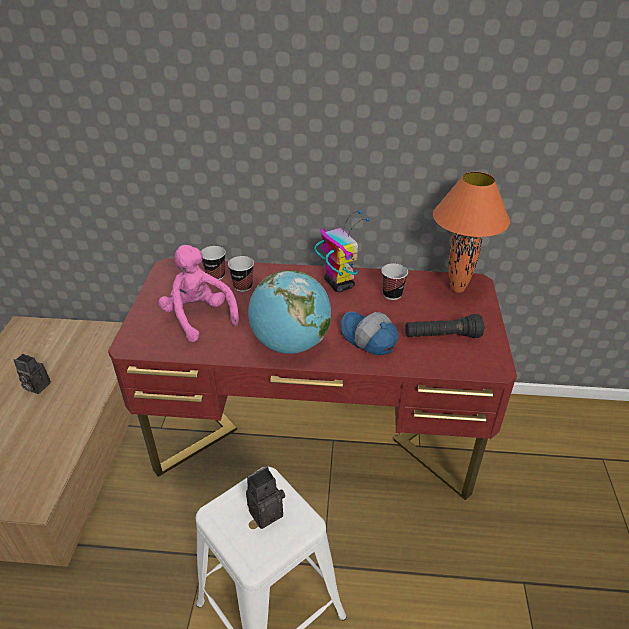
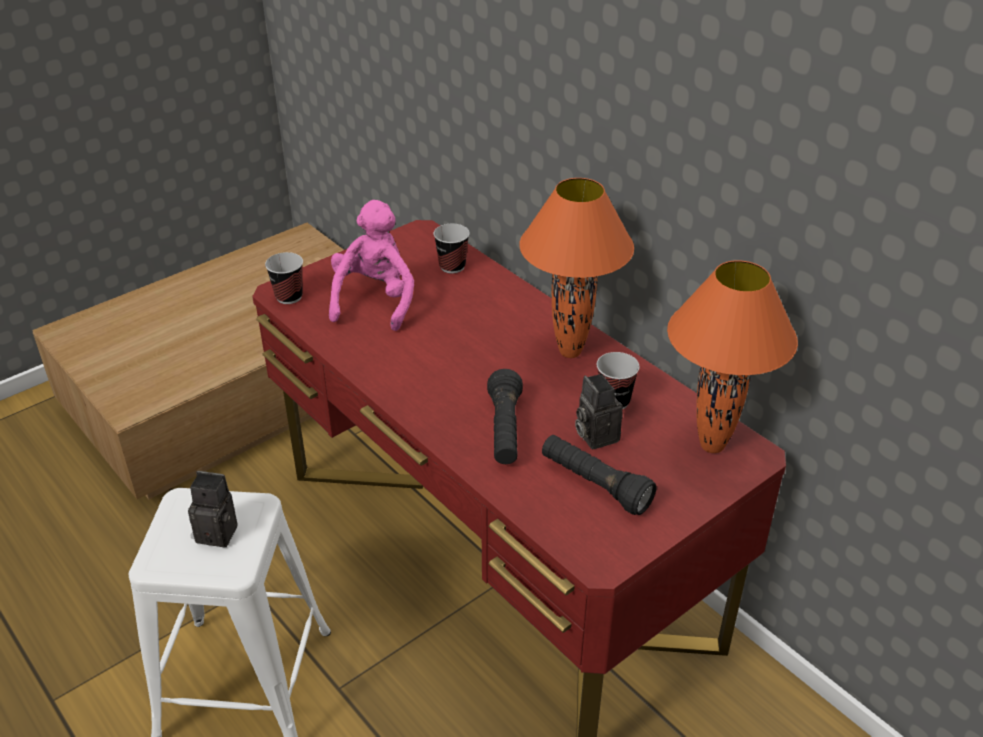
camera: 45 degrees right, 0 degrees up
(35, 386) = (245, 304): camera -> camera (594, 435)
(243, 286) = (462, 294): cup -> cup (289, 297)
(290, 344) = (418, 383): globe -> none
(338, 284) = (570, 351): toy robot -> orange table lamp
(368, 339) = (505, 430): cap -> black flashlight

